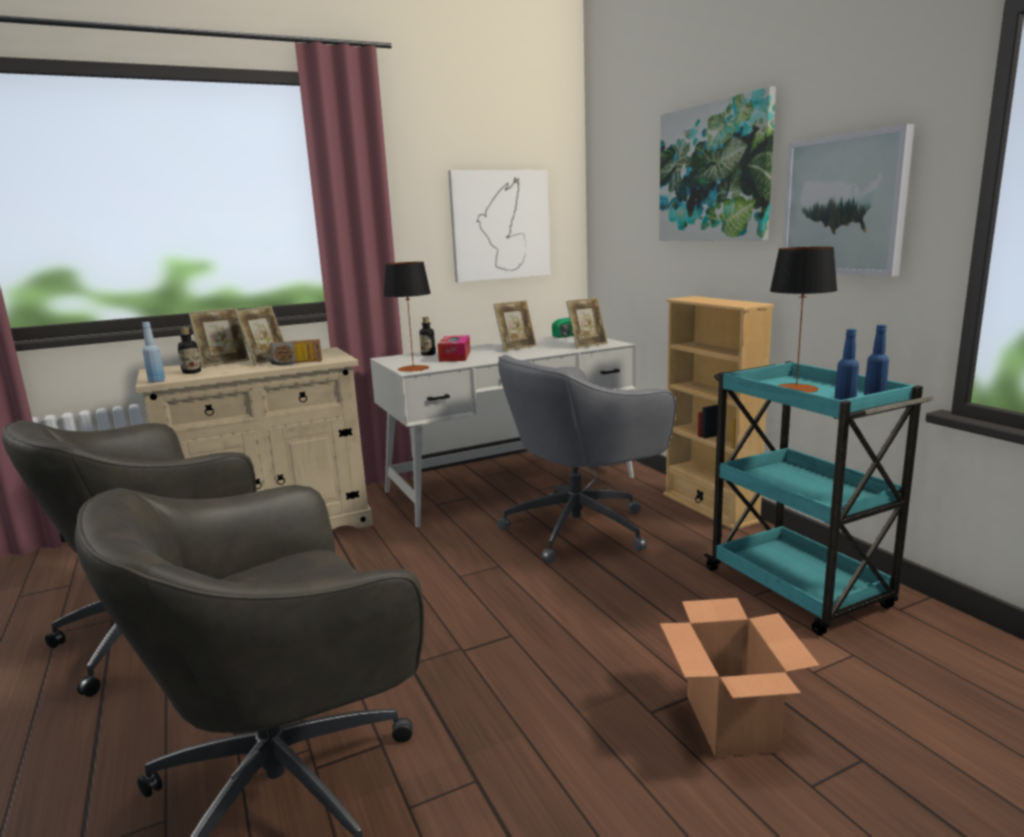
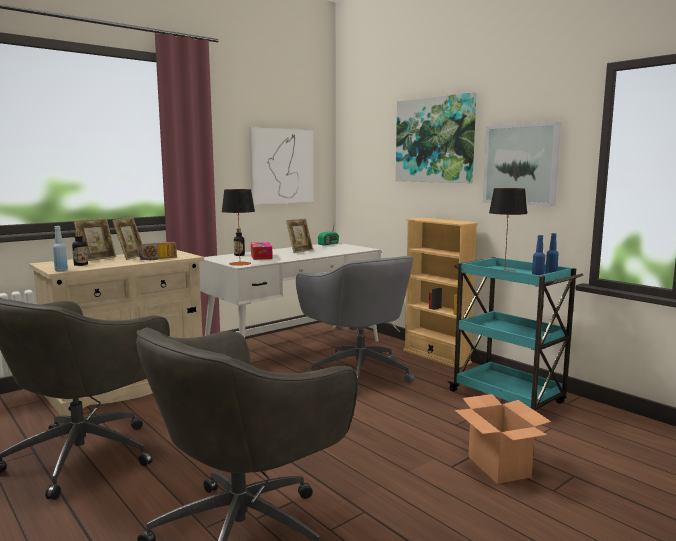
camera: 15 degrees left, 5 degrees down
(581, 528) = (358, 372): grey office chair -> grey office chair turned 75 degrees counterclockwise
(587, 345) = (348, 249): picture frame -> none

